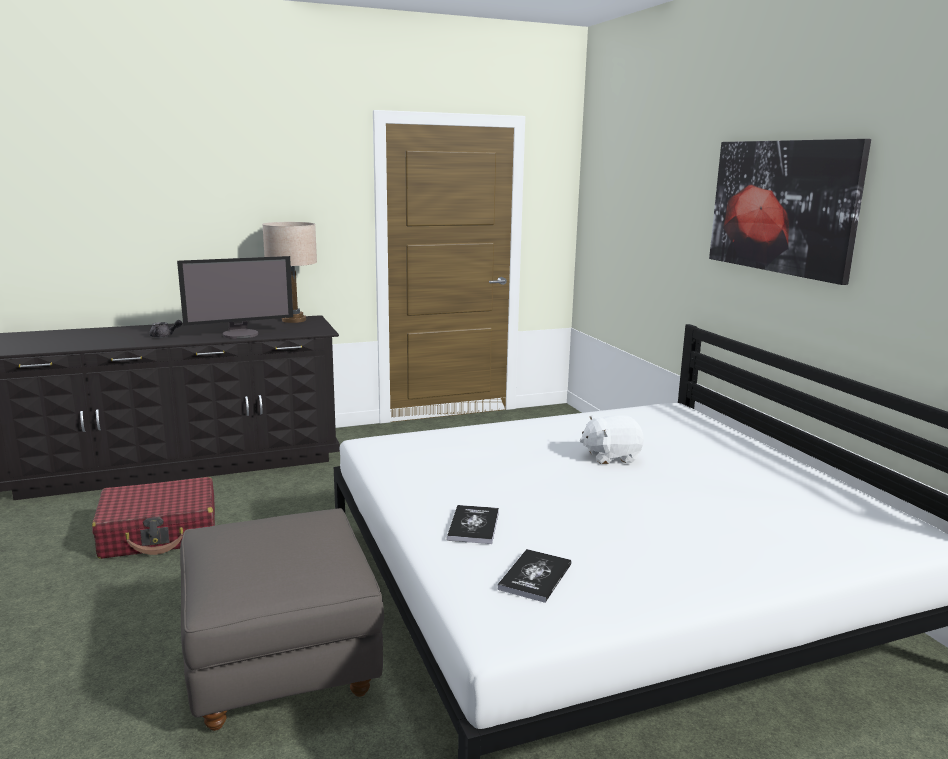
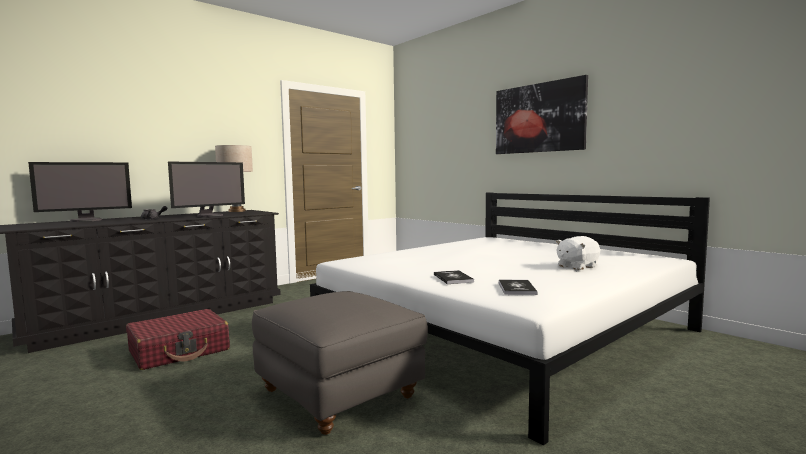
camera: 20 degrees left, 10 degrees down
(91, 331) = (86, 220): none -> monitor
(611, 456) = (485, 252): white plush toy -> white plush toy (576, 266)

